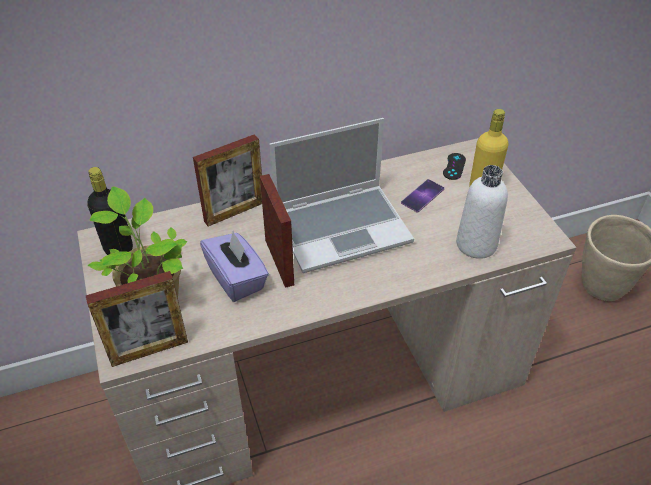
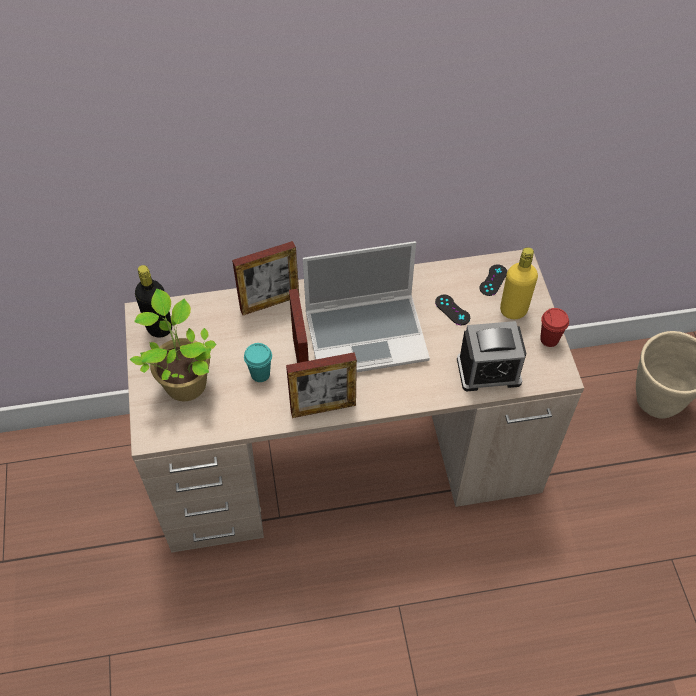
camera: 10 degrees right, 10 degrees up
(149, 350) = (175, 432): picture frame -> picture frame (323, 408)
(237, 279) = (260, 374): purple tissue box -> turquoise cup
(422, 196) = (452, 310): phone -> black game controller
(476, 244) = (488, 371): white bottle -> alarm clock
(526, 209) = (549, 339): none -> red cup

